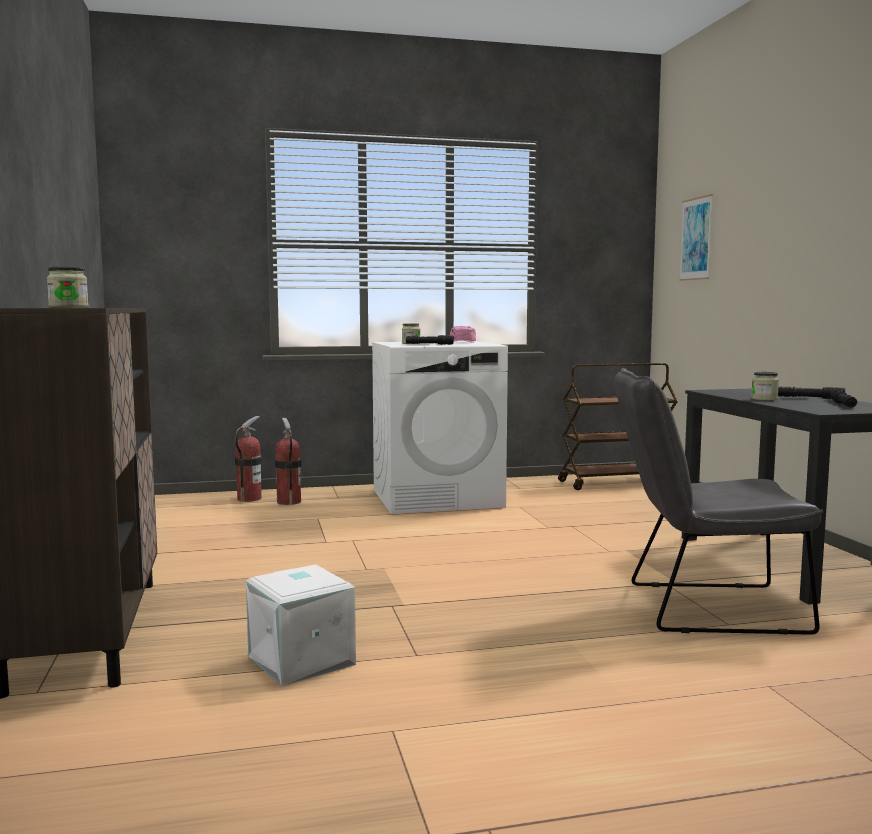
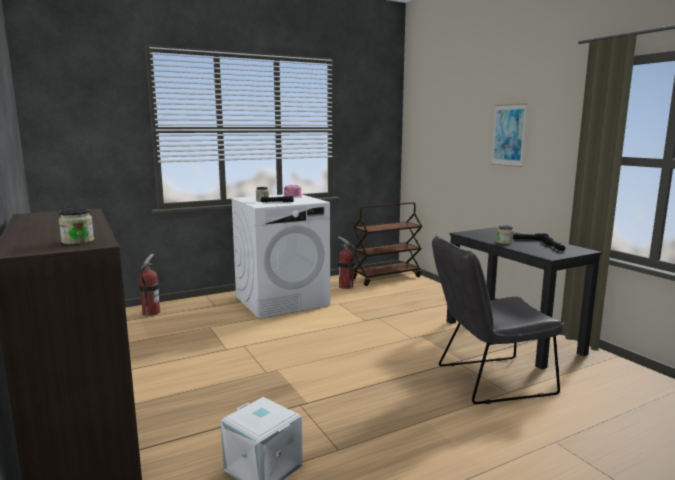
camera: 15 degrees left, 5 degrees up
(289, 502) = (181, 313): fire extinguisher -> fire extinguisher (346, 286)
(696, 239) = (434, 126): picture -> picture (508, 135)

